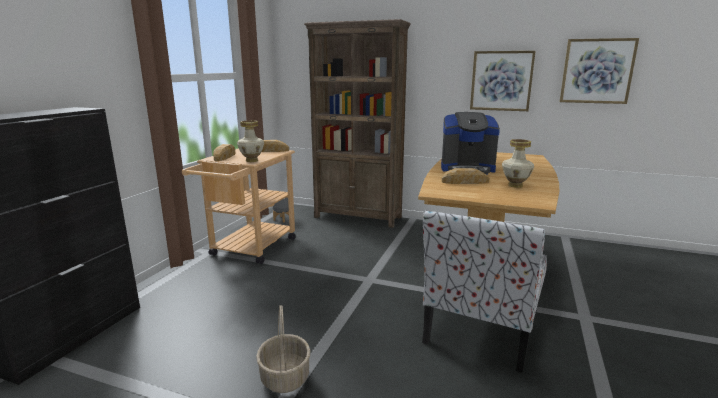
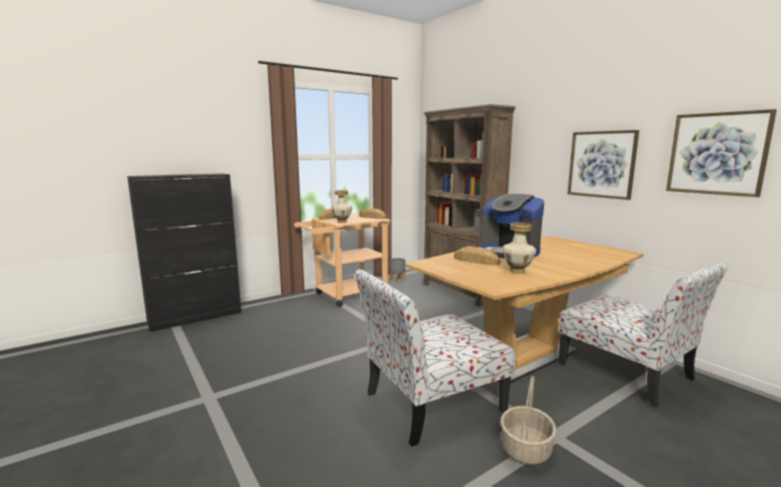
camera: 35 degrees right, 5 degrees down
(284, 377) = (255, 376): basket -> basket (525, 449)
(555, 252) = (627, 372): none -> chair

